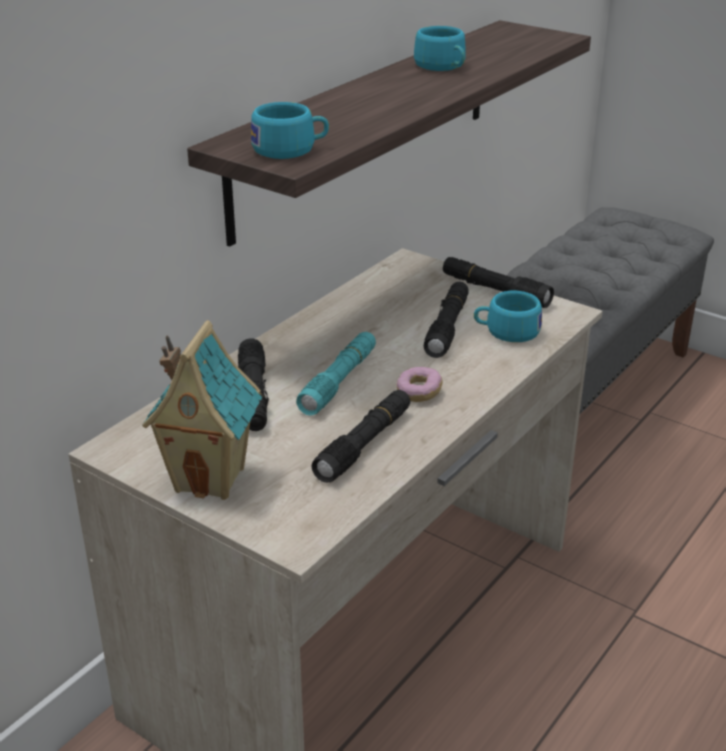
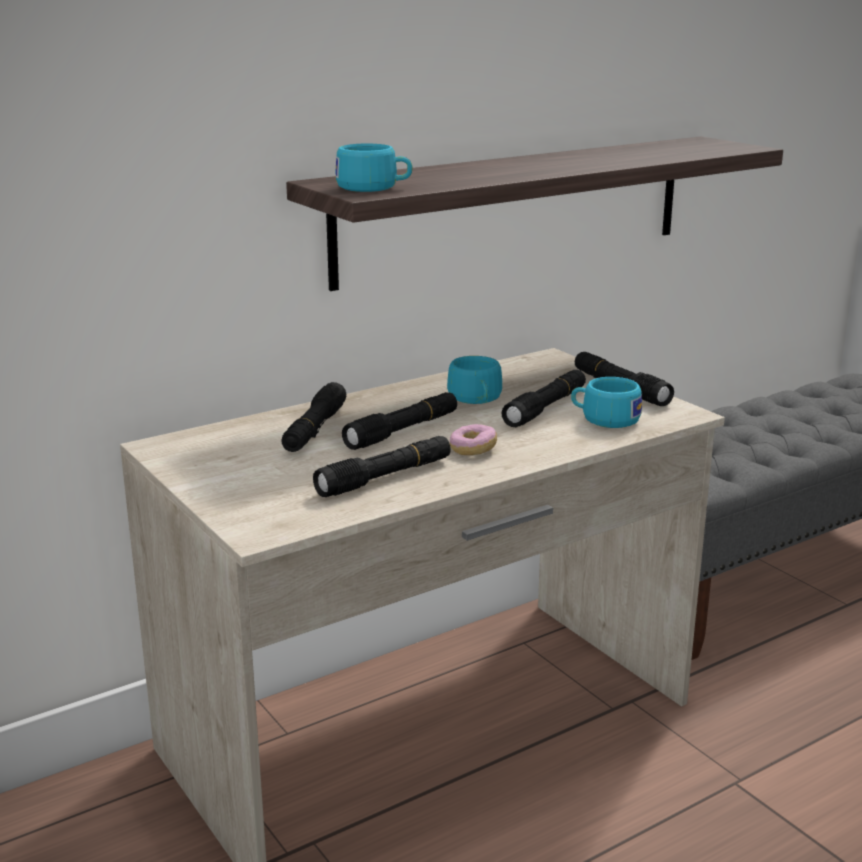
camera: 20 degrees right, 10 degrees down
(211, 478) = (224, 478): toy house -> none
(339, 382) = (402, 431): turquoise flashlight -> black flashlight
(443, 67) = (596, 156): turquoise cup -> turquoise cup (476, 399)

